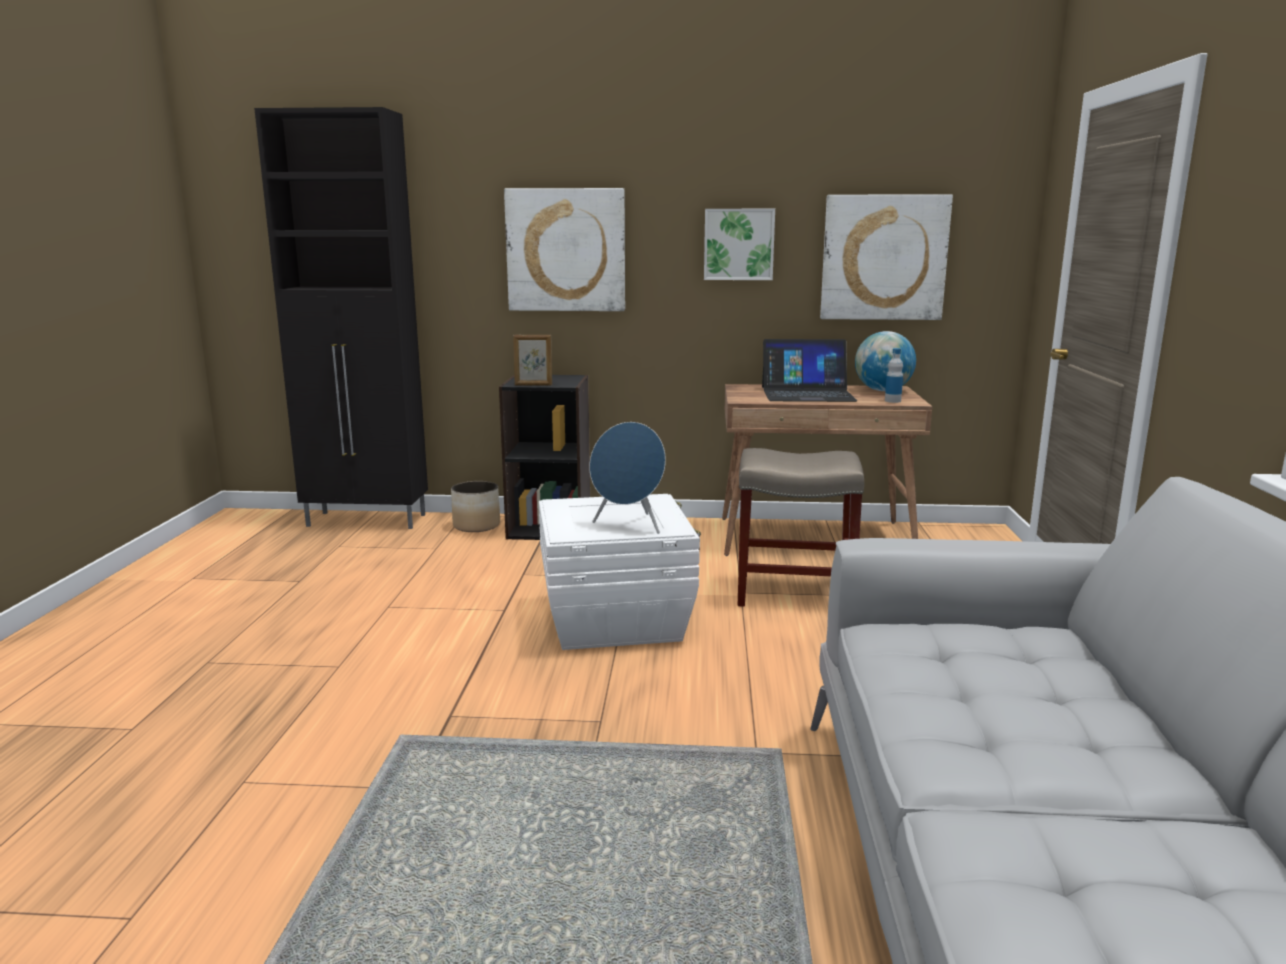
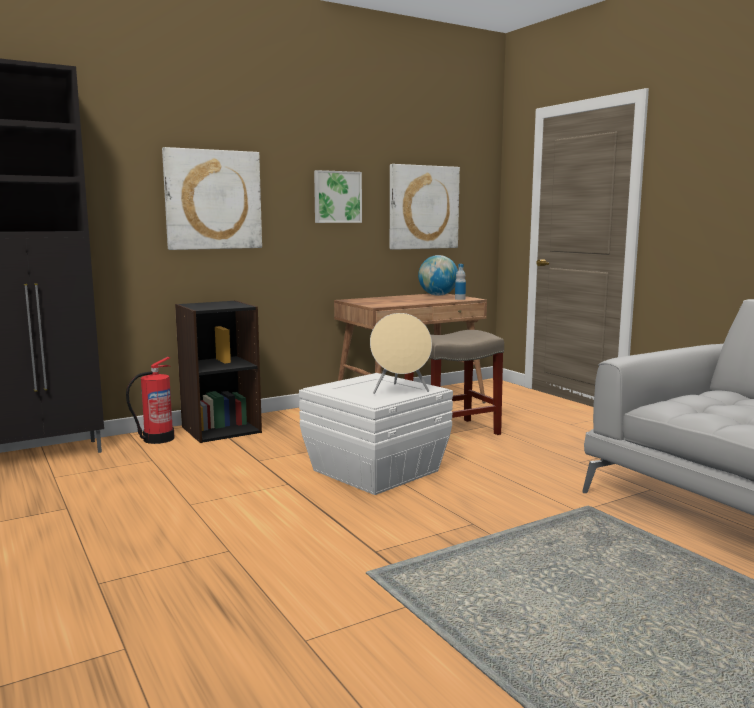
camera: 35 degrees left, 5 degrees down
(477, 525) = (157, 439): planter -> fire extinguisher
(533, 385) = (218, 308): picture frame -> none
(629, 526) = (400, 391): blue speaker -> beige speaker
(807, 394) = (402, 300): laptop -> none

